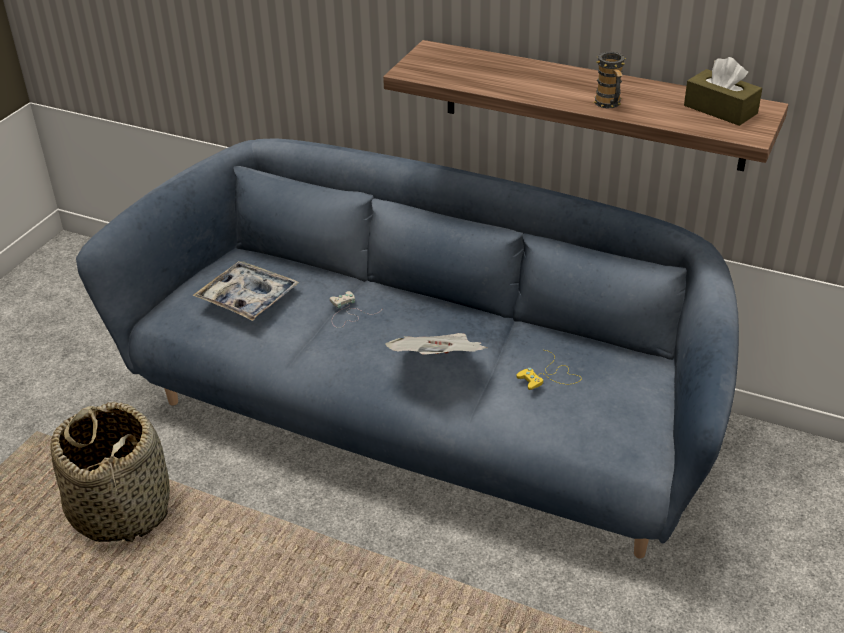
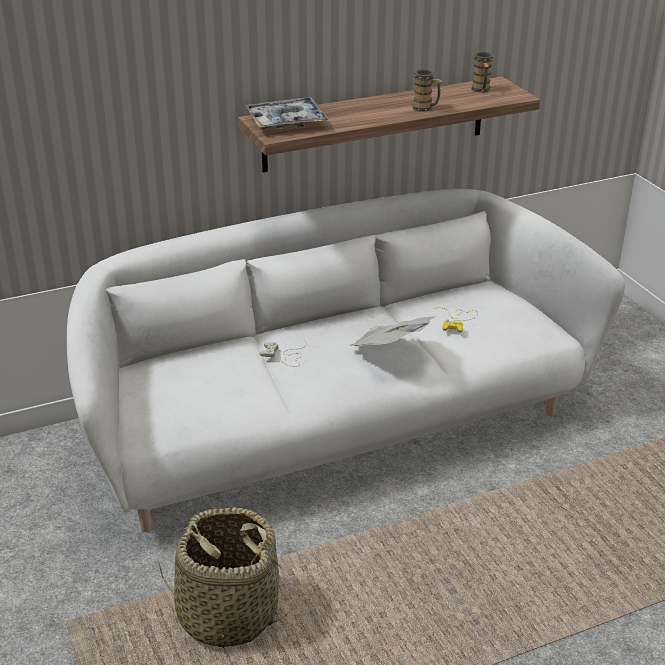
camera: 50 degrees left, 5 degrees down
(247, 298) = (200, 387): tray -> tray (286, 122)
(423, 419) = (332, 426): blue sofa -> white sofa
(720, 109) = (481, 90): brown tissue box -> mug

